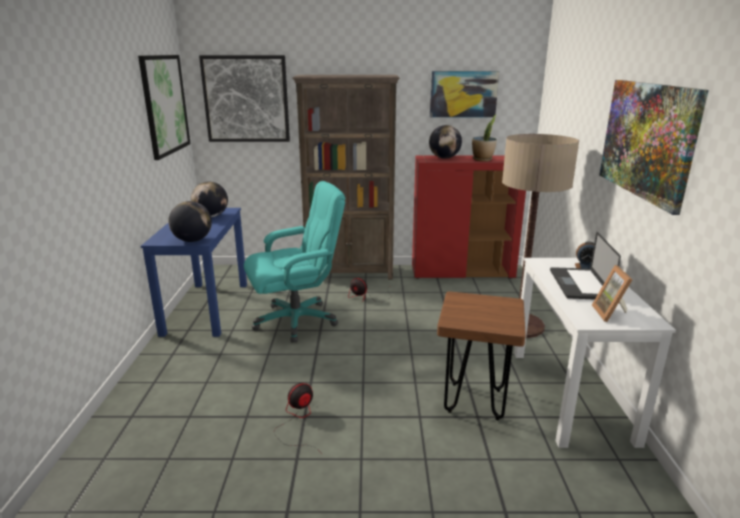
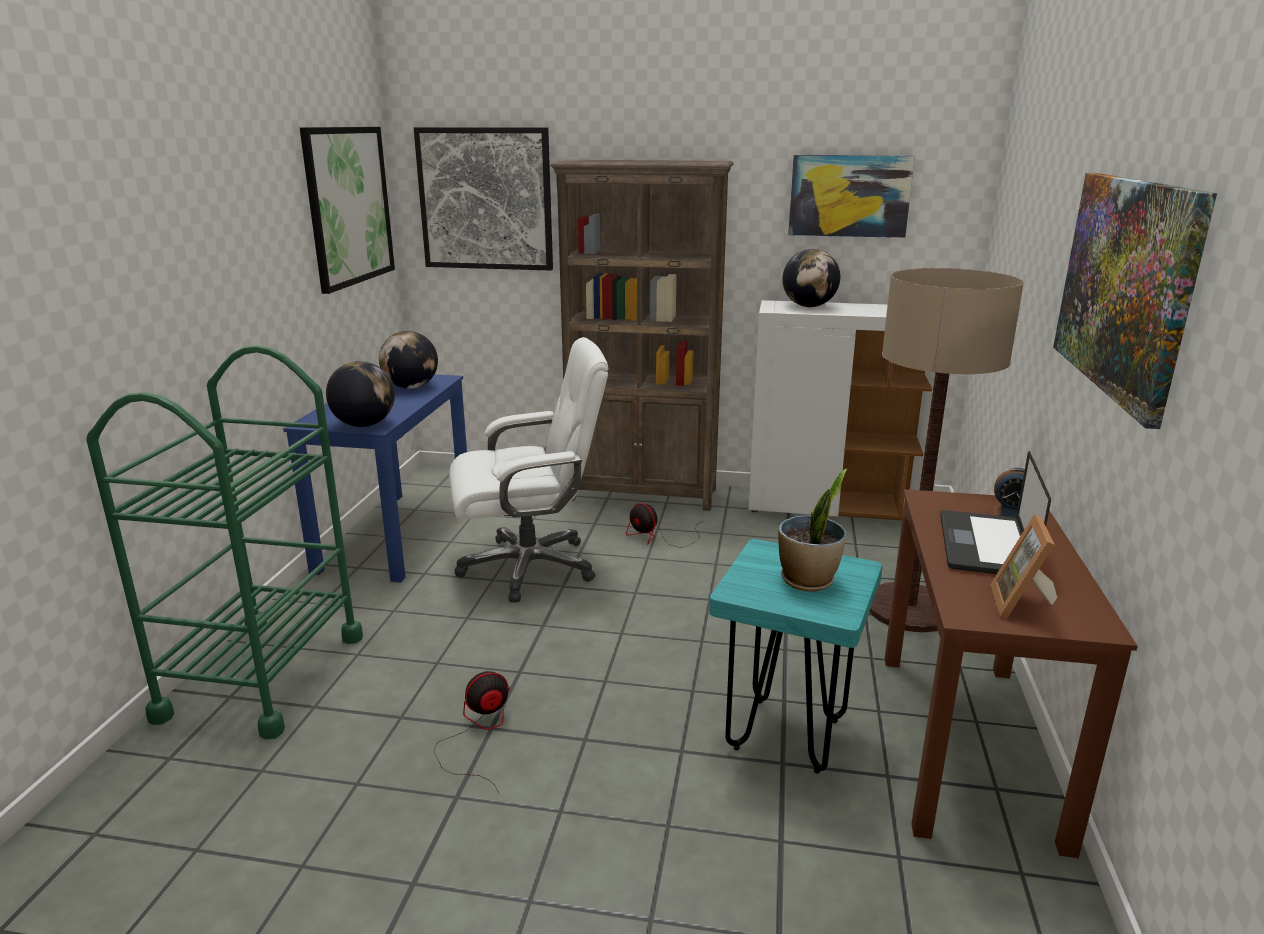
camera: 10 degrees right, 0 degrees up
(149, 401) = (263, 676): none -> green cart
(297, 320) = (530, 567): turquoise office chair -> white office chair
(462, 272) = (836, 507): red cabinet -> white cabinet
(474, 401) = (786, 734): brown stool -> turquoise stool
(482, 159) = (876, 311): potted plant -> potted plant (808, 581)
(570, 395) = (966, 743): white desk -> brown desk

